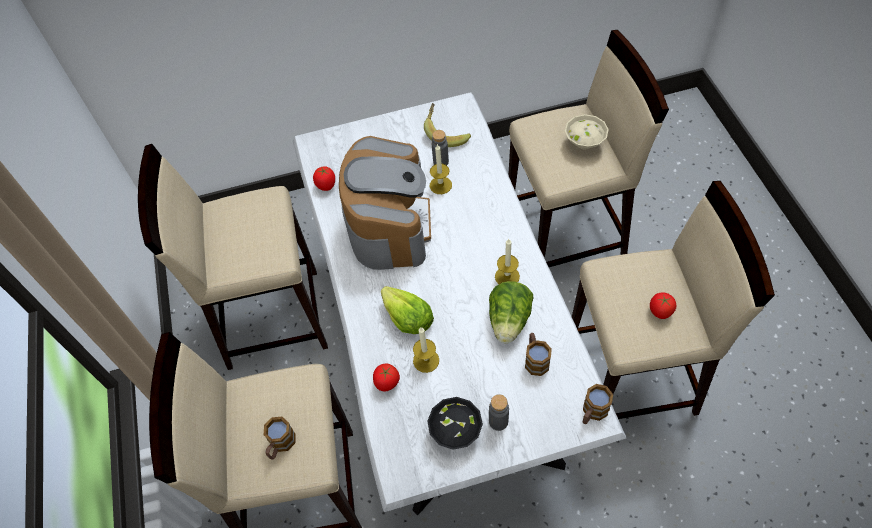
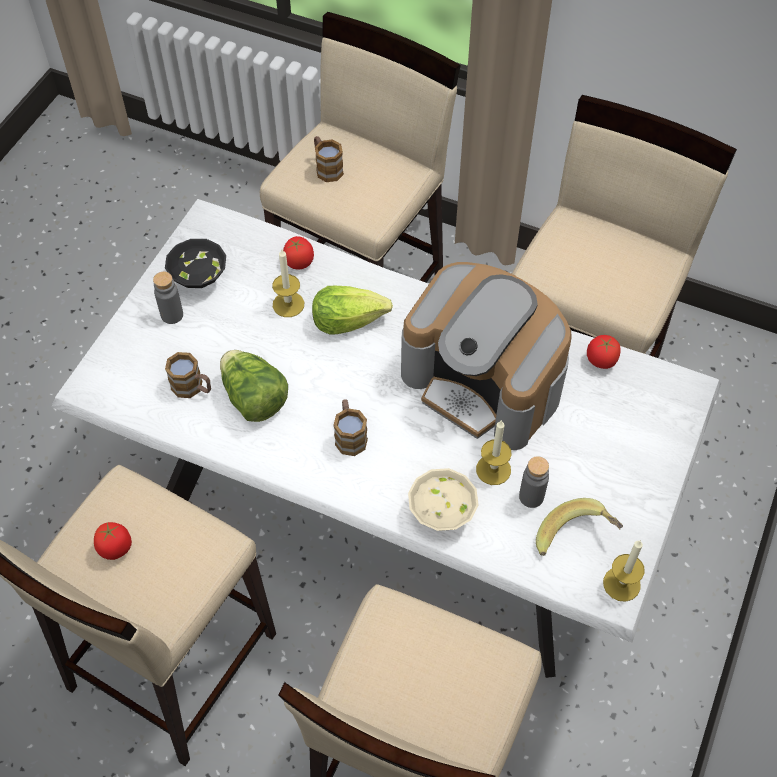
camera: 125 degrees right, 0 degrees up
(507, 276) = (304, 437): candle -> candle (621, 584)
(585, 143) = (409, 698): beige bowl -> beige bowl (441, 515)
(592, 412) = (96, 389): mug -> mug (349, 435)

